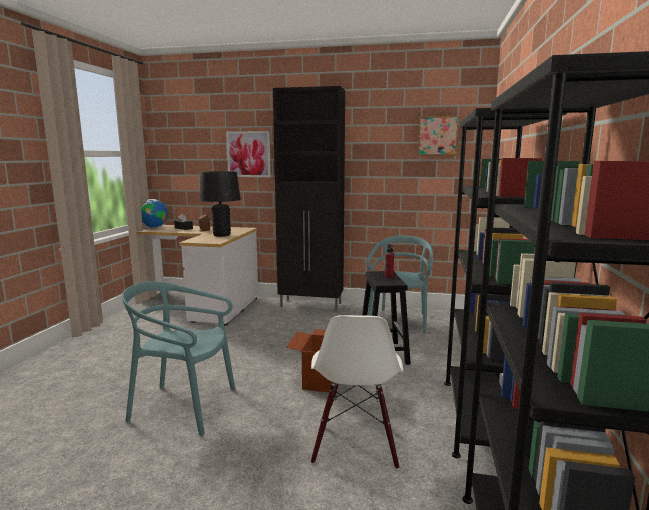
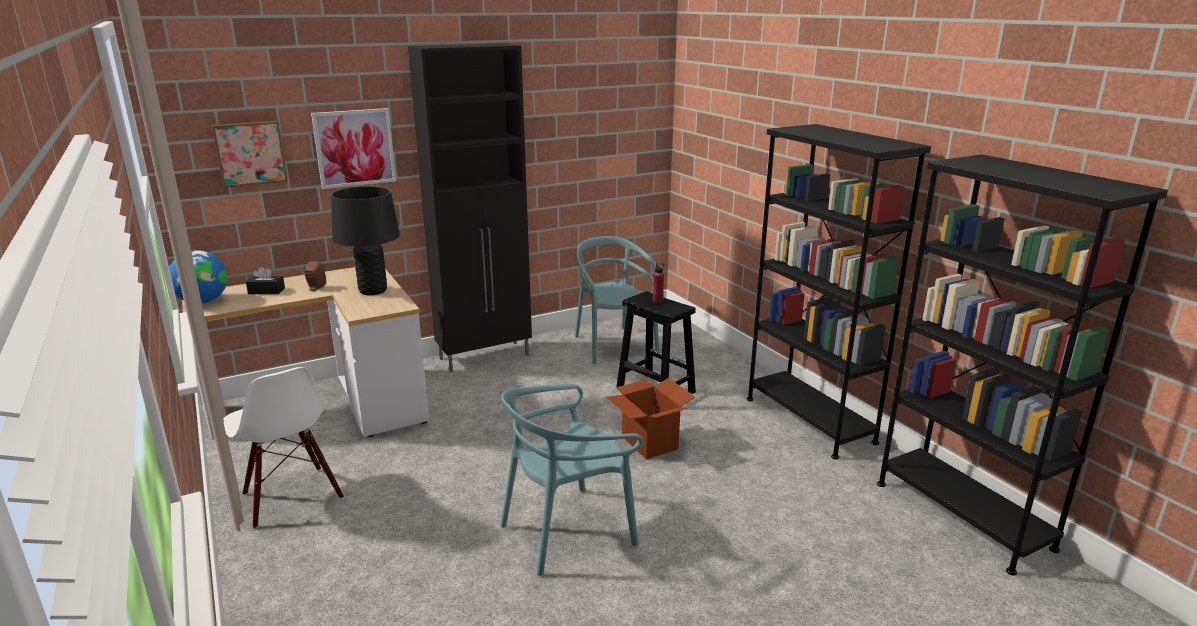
camera: 40 degrees left, 10 degrees up
(355, 446) = (765, 486): white chair -> white chair (291, 497)
(437, 136) = (618, 102): picture -> picture (250, 153)

